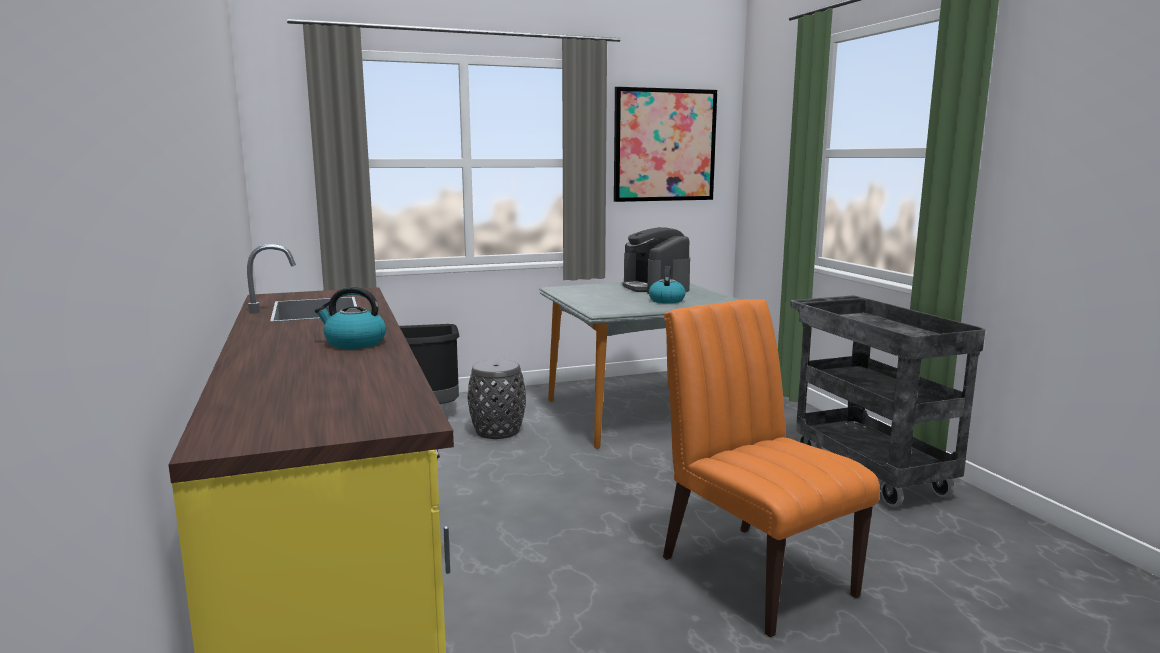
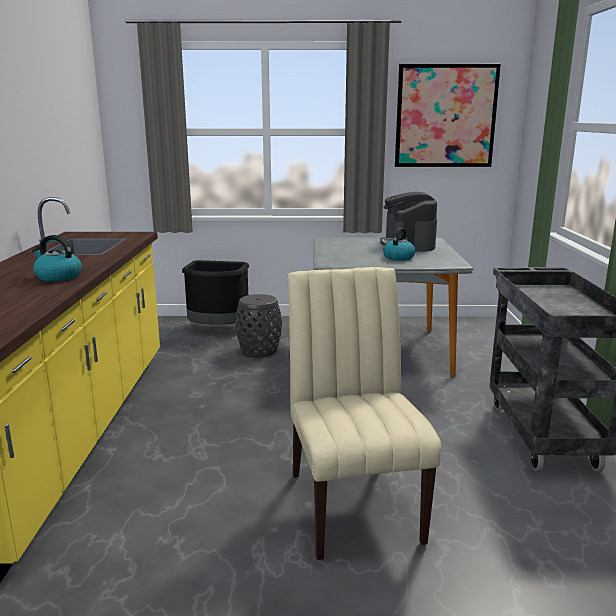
camera: 20 degrees right, 5 degrees up
(757, 577) = (354, 507): orange chair -> beige chair

